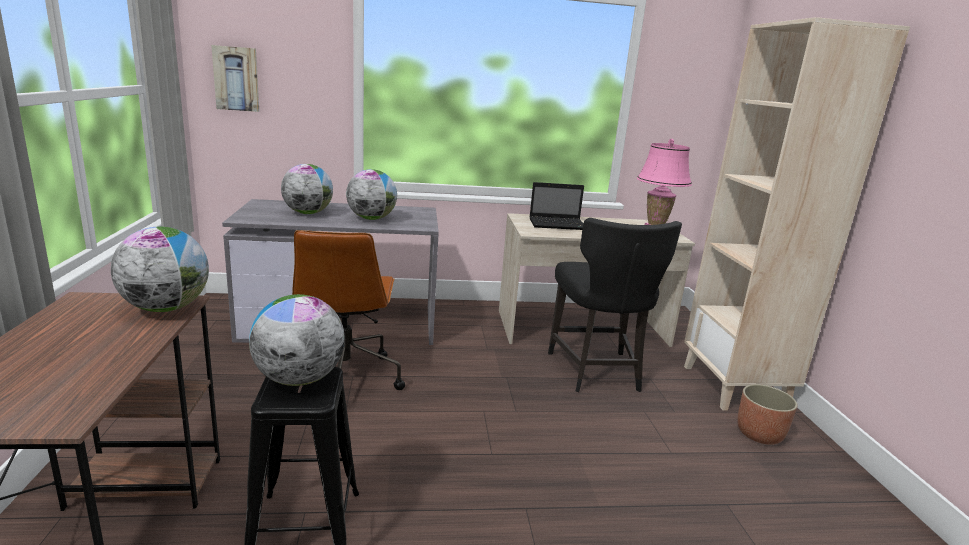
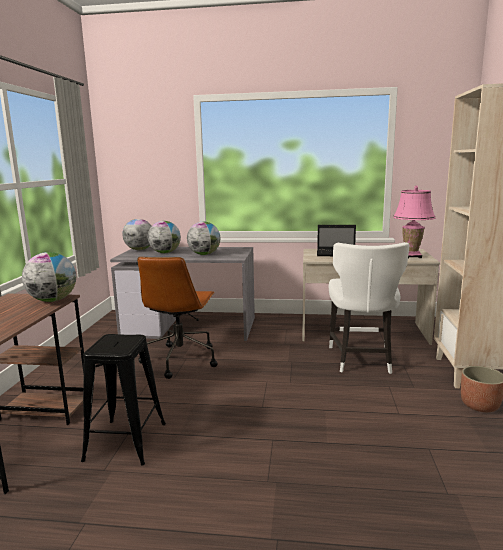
camera: 15 degrees right, 5 degrees down
(236, 79) = (126, 171): picture -> none
(299, 379) = (117, 340): globe -> globe (139, 249)
(596, 372) = (361, 360): black chair -> white chair

